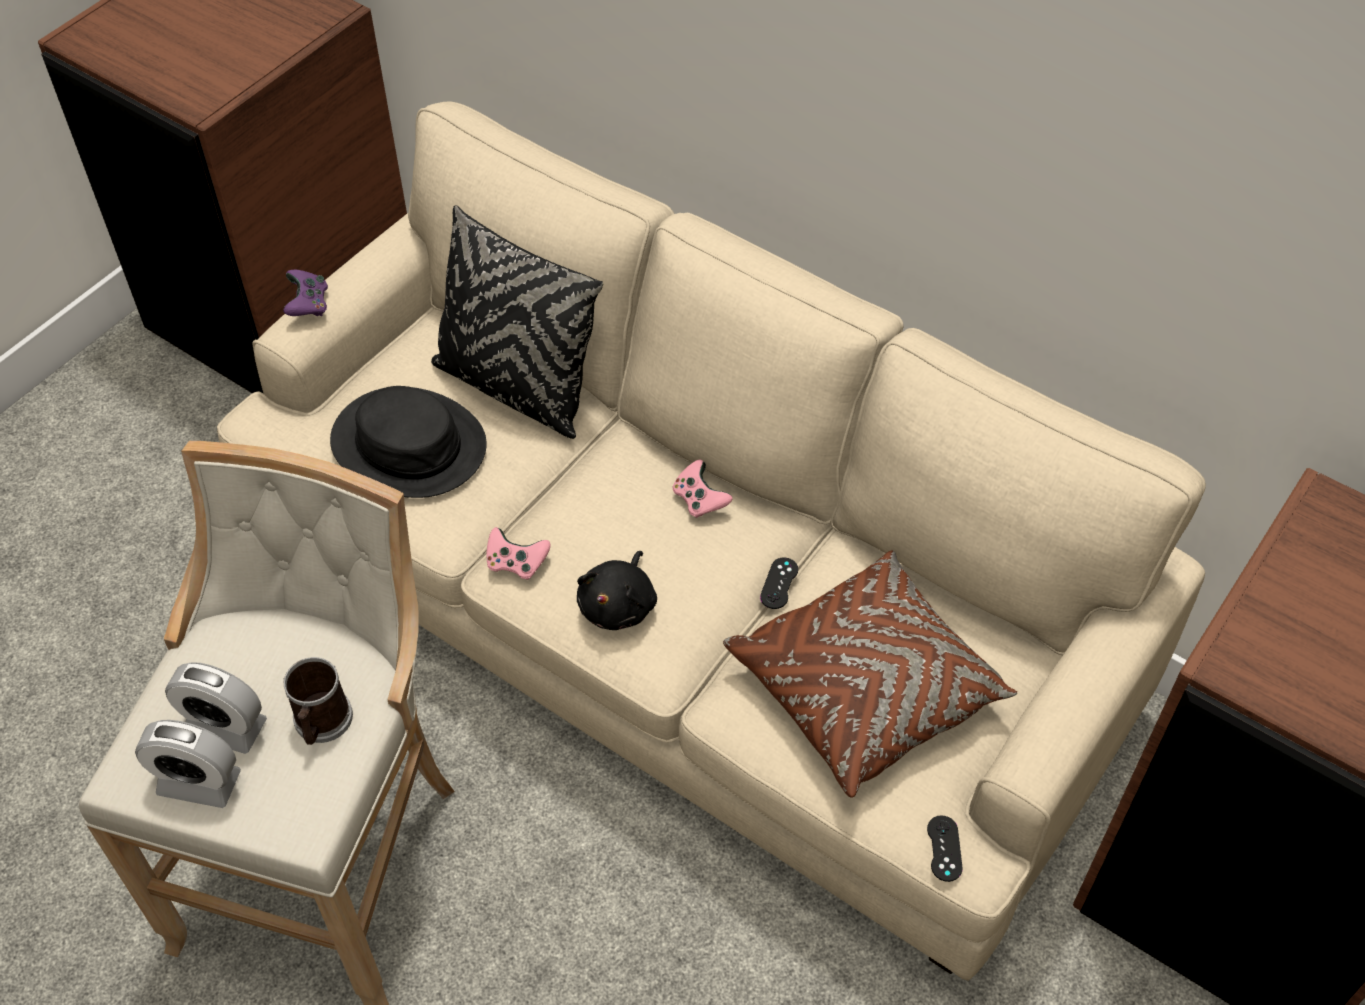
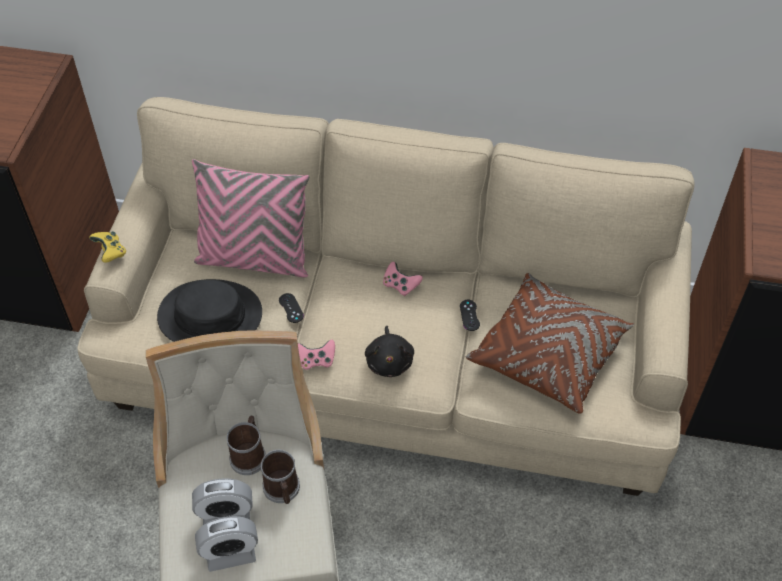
camera: 25 degrees left, 0 degrees up
(307, 654) = (249, 455): none -> mug
(308, 305) = (110, 252): purple game controller -> yellow game controller
(516, 387) = (254, 259): black pillow -> pink pillow
(944, 848) = (635, 422): black game controller -> black game controller (291, 308)

